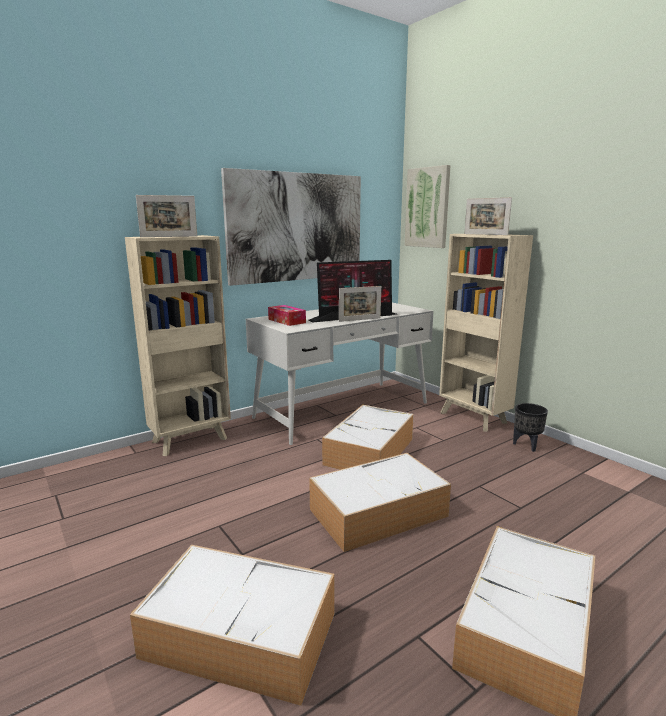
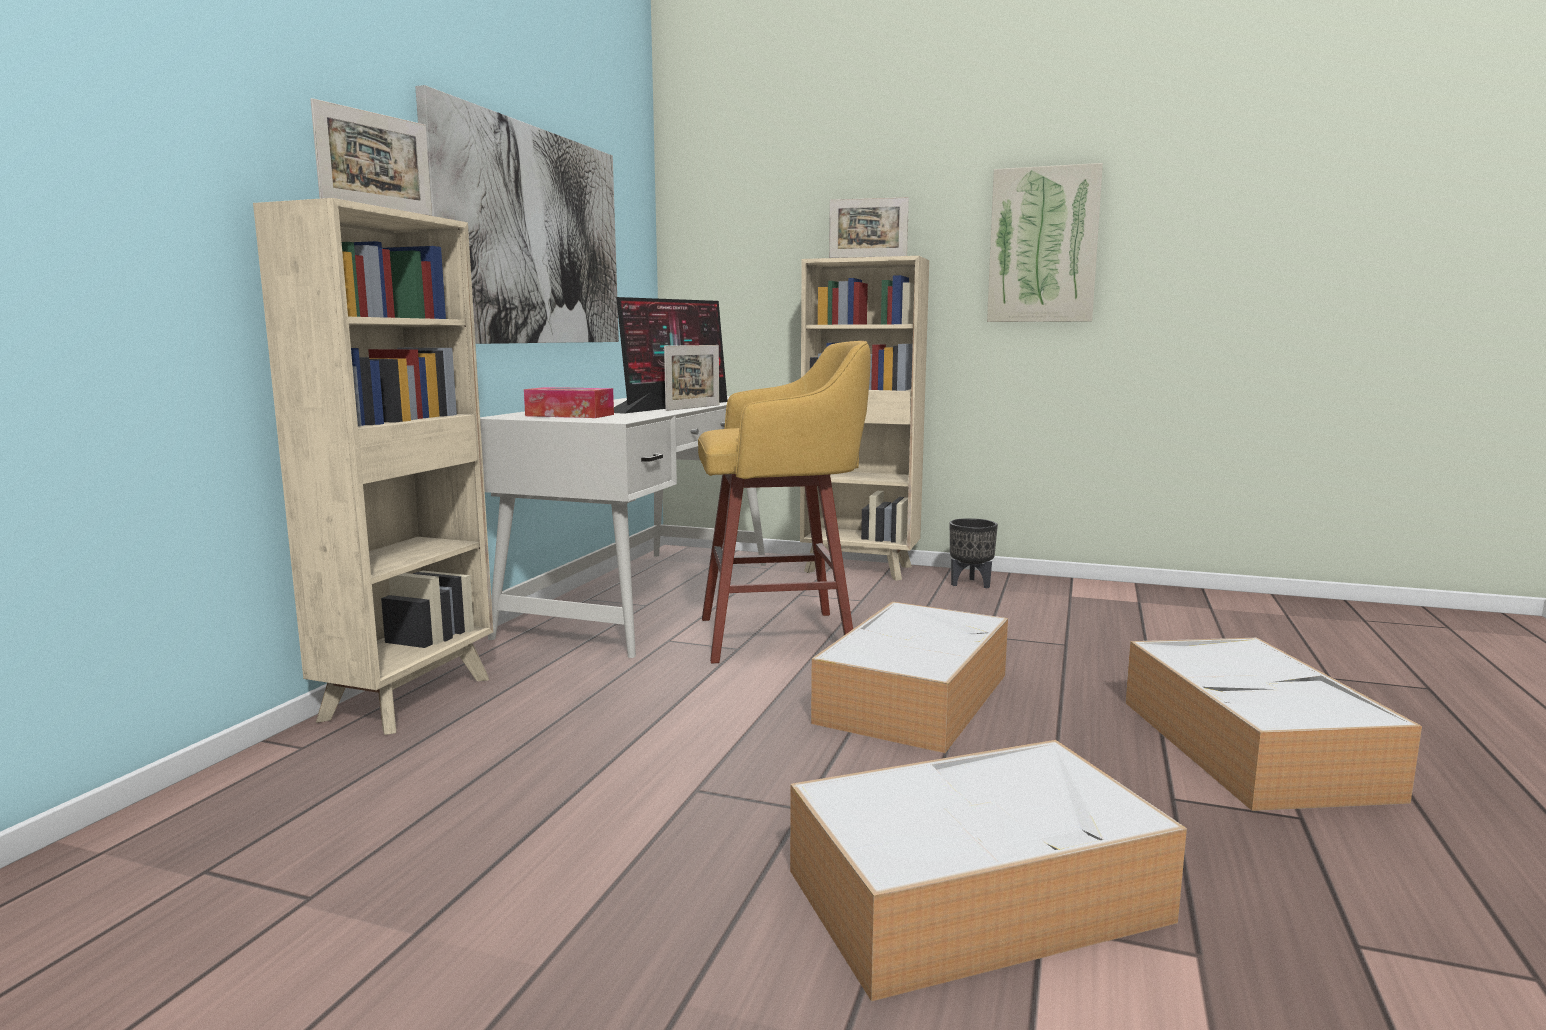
camera: 35 degrees left, 5 degrees down
(369, 452) = (781, 636): storage box -> yellow stool
(427, 207) = (717, 225): picture -> picture (1043, 245)

